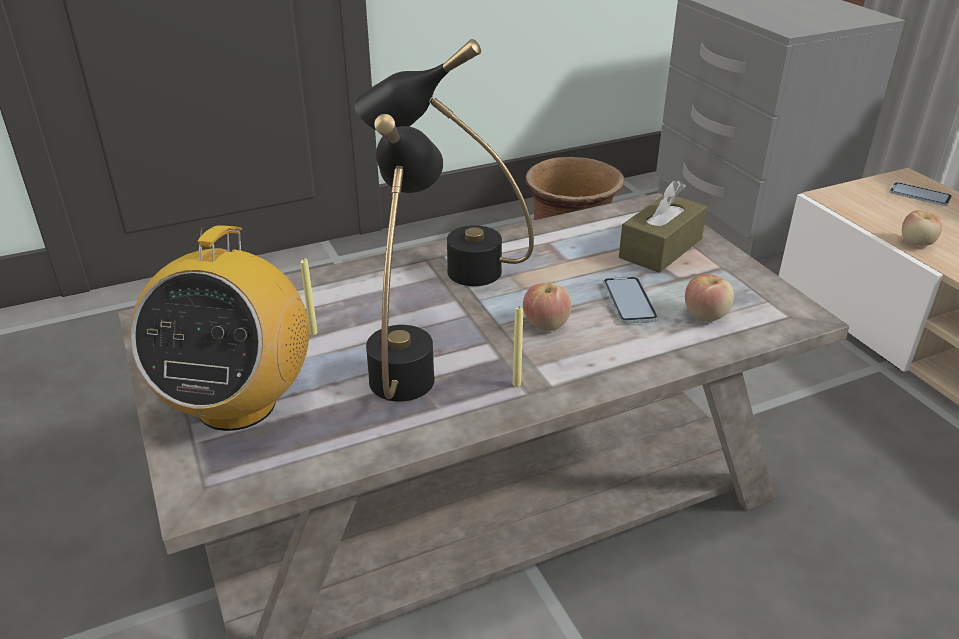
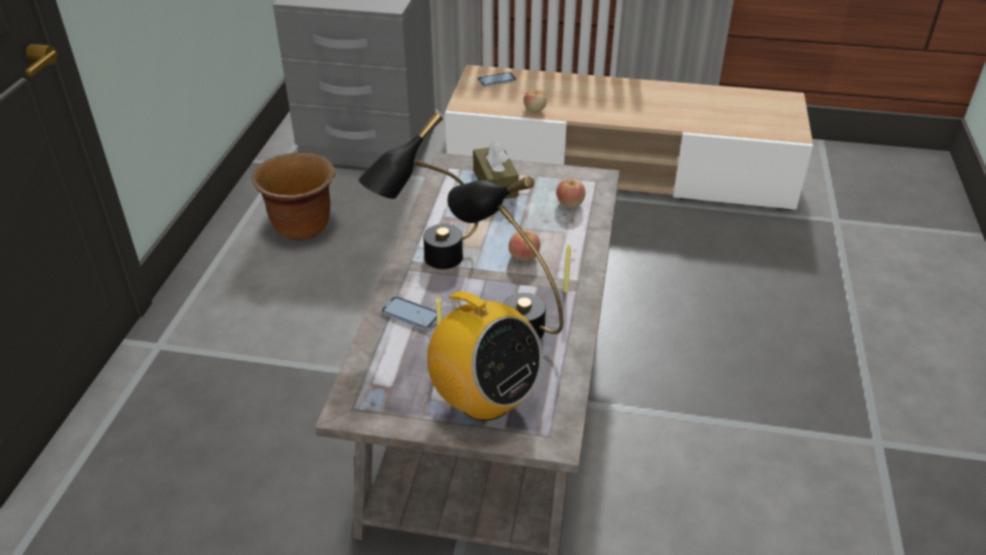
camera: 55 degrees left, 5 degrees up
(629, 302) = (533, 220): phone -> phone (411, 314)

